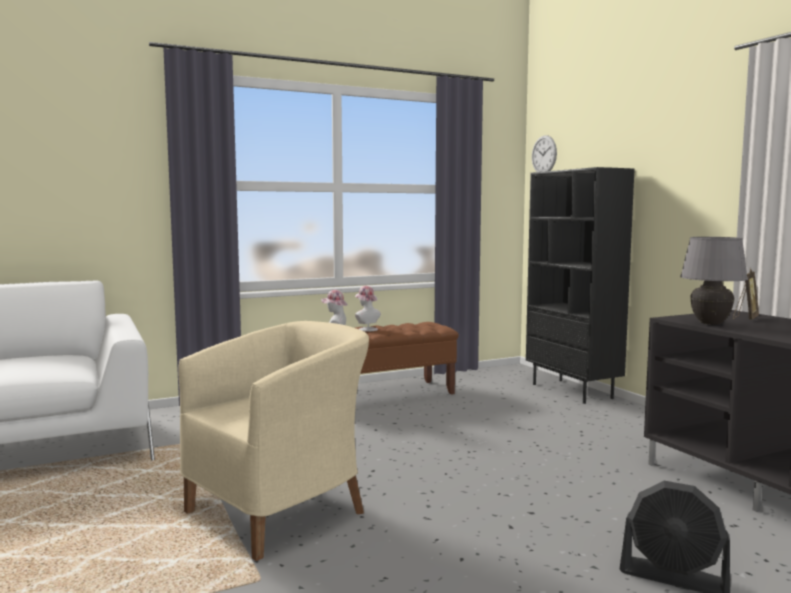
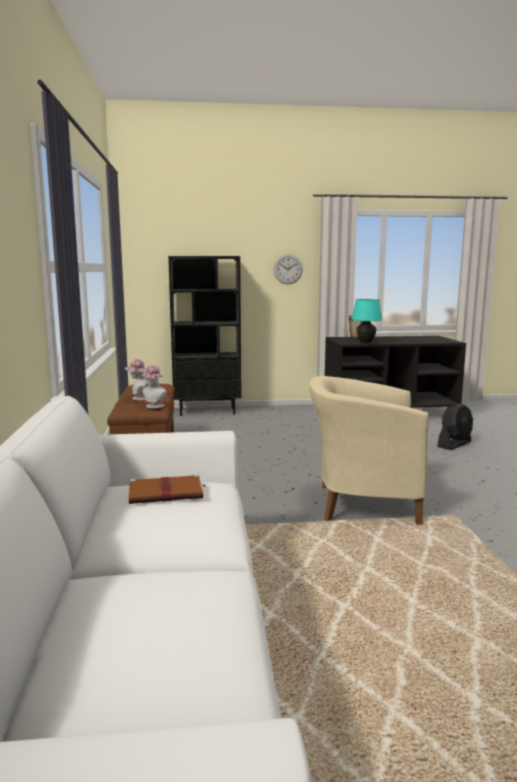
camera: 70 degrees left, 5 degrees up
(33, 360) = (167, 493): none -> brown book
(282, 510) = (362, 503): beige armchair -> beige armchair turned 60 degrees counterclockwise
(544, 155) = (139, 240): wall clock -> wall clock (288, 269)
(710, 324) = (365, 342): grey table lamp -> turquoise table lamp

